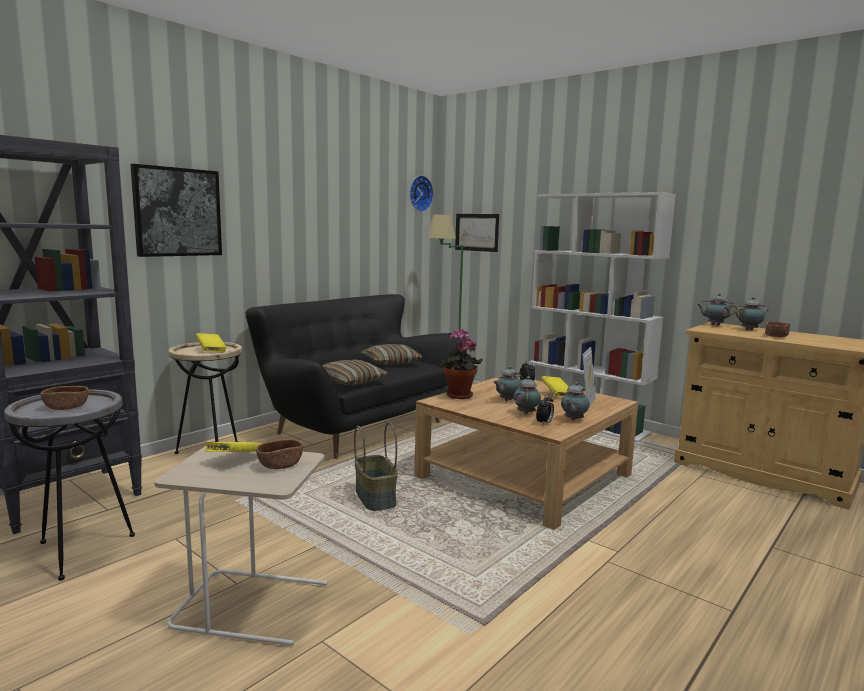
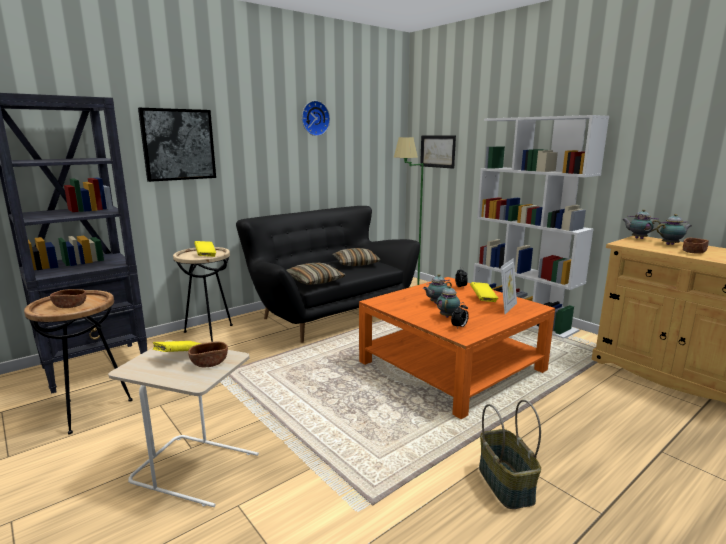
camera: 10 degrees right, 5 degrees up
(80, 551) = (90, 411): grey side table -> brown side table
(376, 498) = (322, 379): basket -> basket (507, 484)
(419, 193) = (389, 119): wall clock -> wall clock (314, 118)
(458, 396) = (396, 298): potted plant -> none
(524, 476) = (451, 366): beige coffee table -> orange coffee table
(573, 420) = (486, 325): teapot -> none

